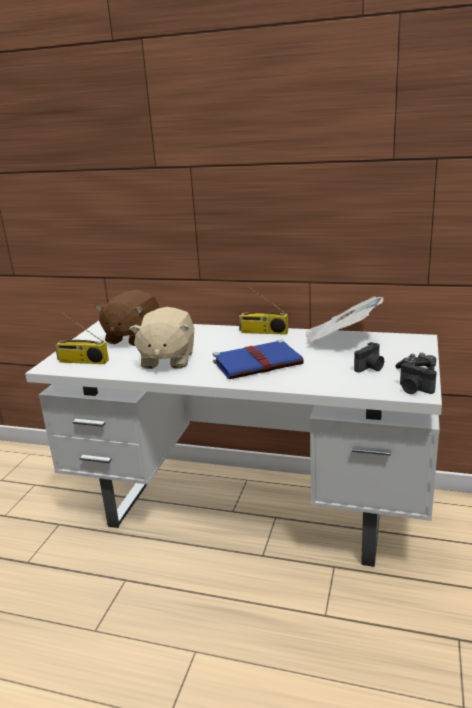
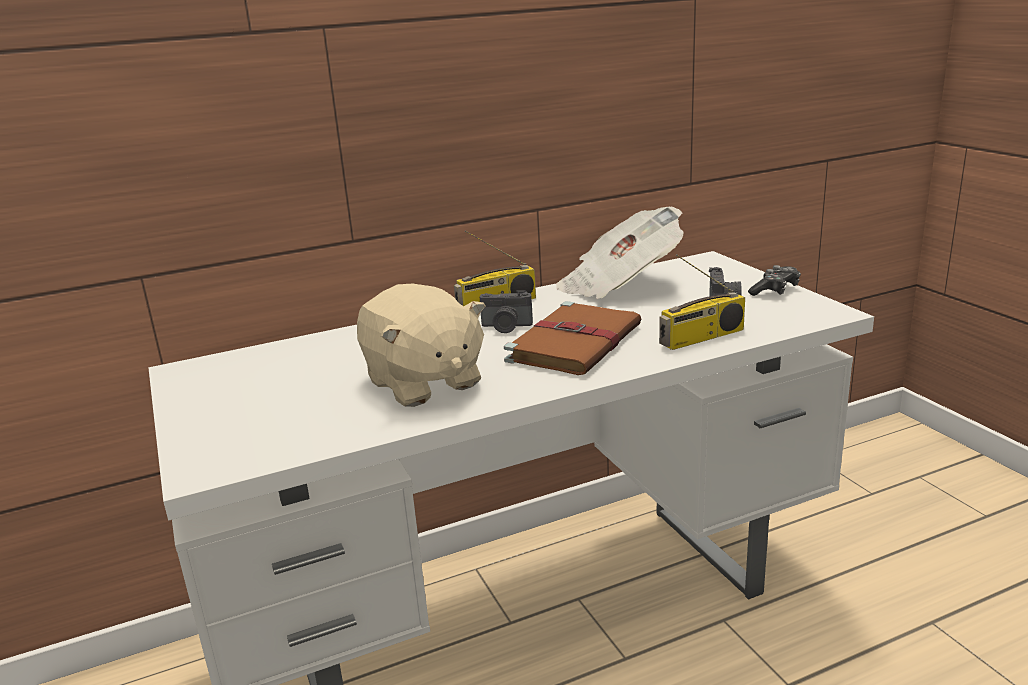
camera: 40 degrees left, 0 degrees up
(82, 361) = (260, 438): radio -> radio (701, 338)
(132, 338) = (285, 373): brown plush toy -> none
(259, 363) = (575, 342): blue book -> brown book
(414, 389) = (818, 311): camera -> camera (506, 327)

